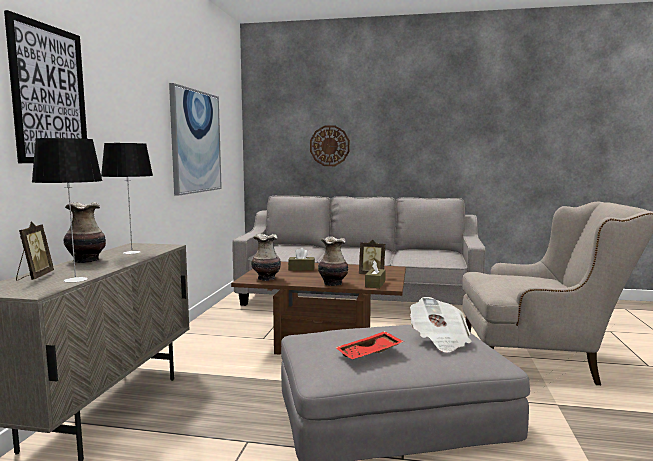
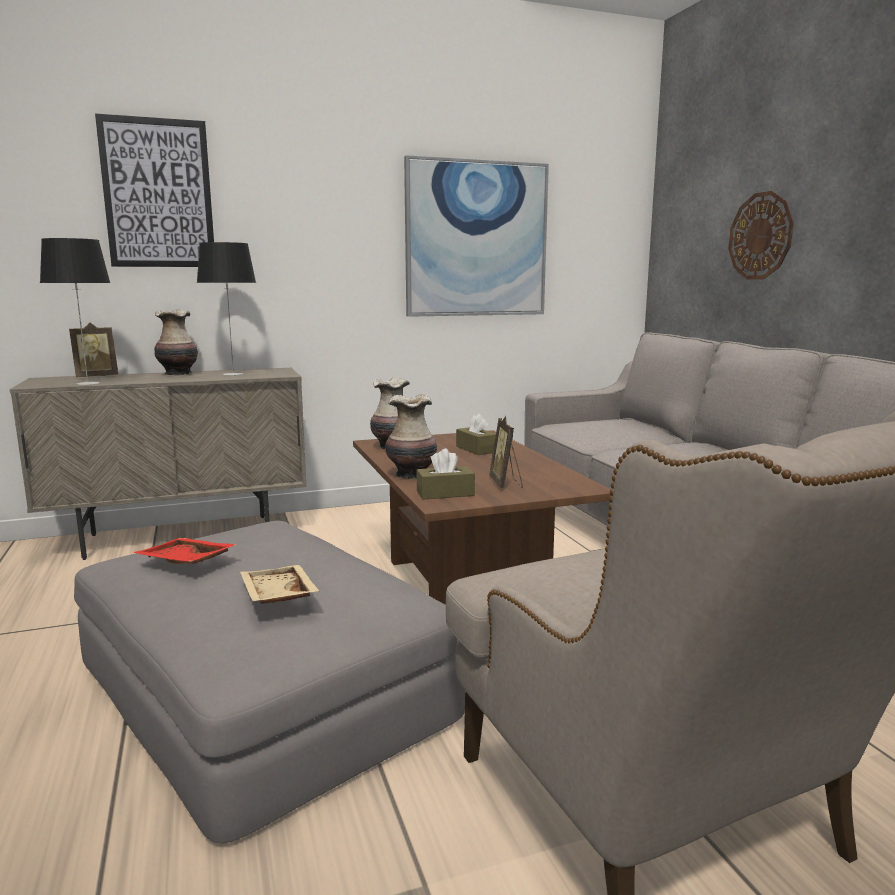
camera: 60 degrees right, 5 degrees up
(439, 340) = (276, 596): newspaper -> beige tray

